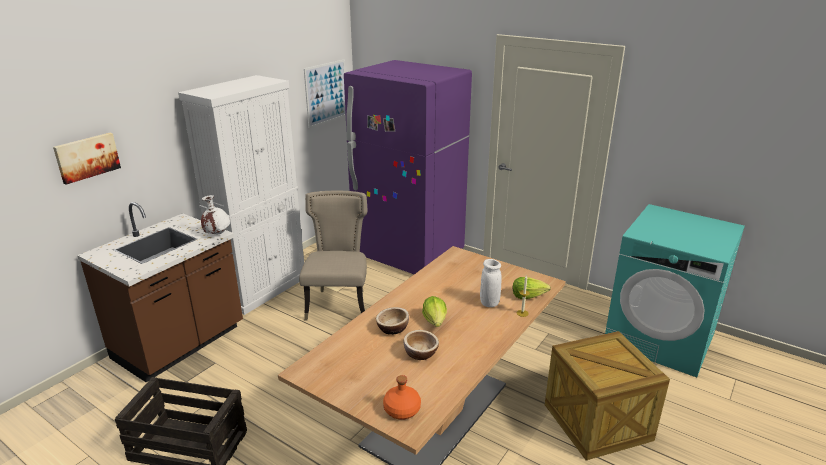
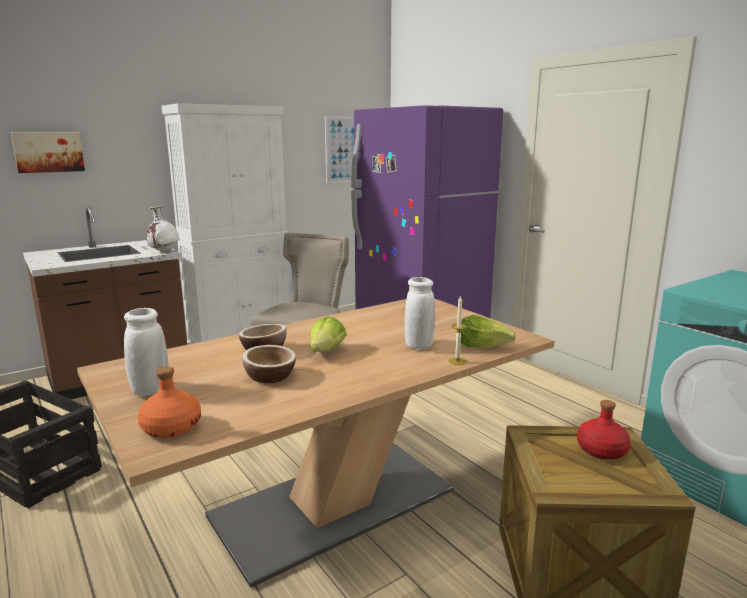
camera: 20 degrees right, 10 degrees down
(355, 383) = (151, 390): none -> white vase
(611, 352) = (601, 450): none -> red bottle

